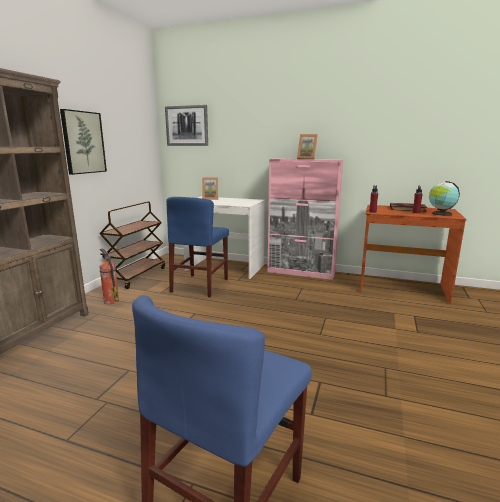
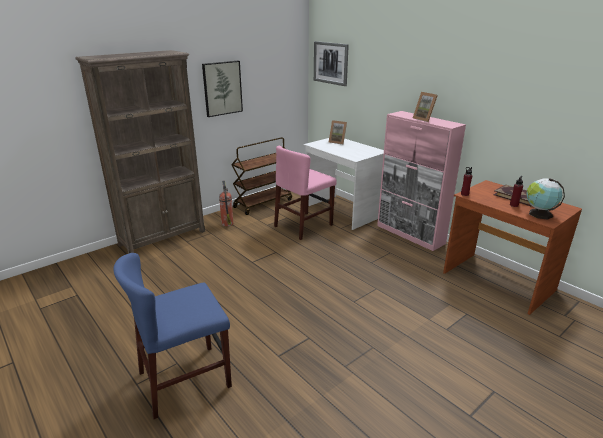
camera: 30 degrees right, 10 degrees up
(200, 285) = (303, 225): blue chair -> pink chair

